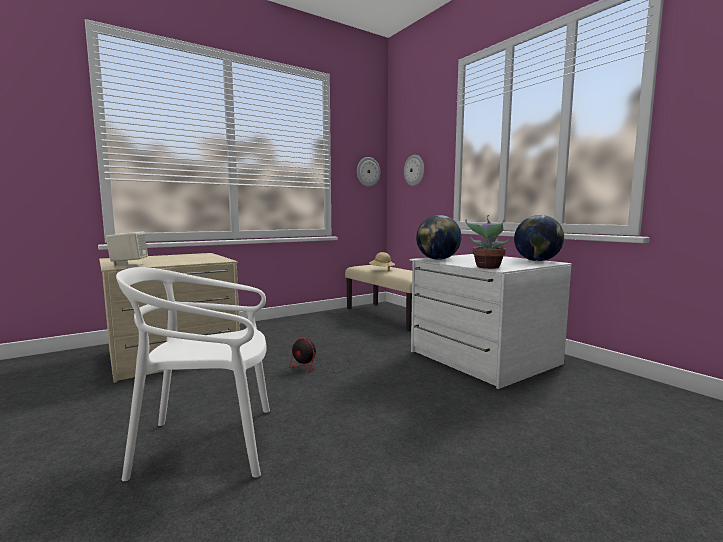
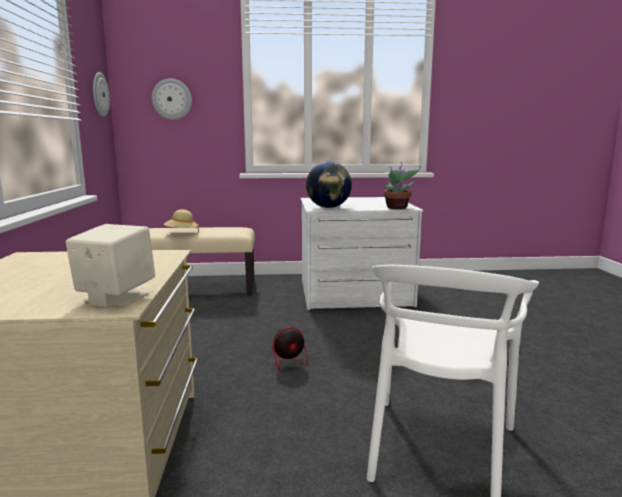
camera: 60 degrees left, 5 degrees up
(537, 261) = (377, 198): globe -> none

